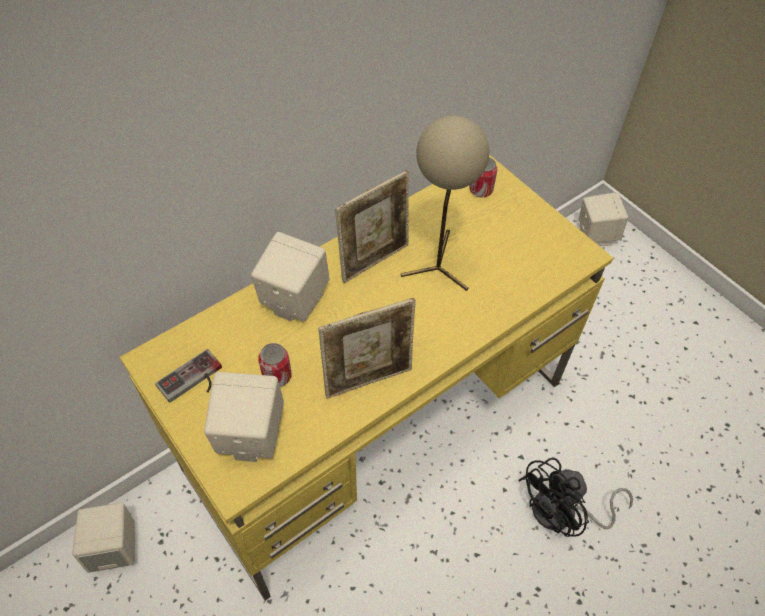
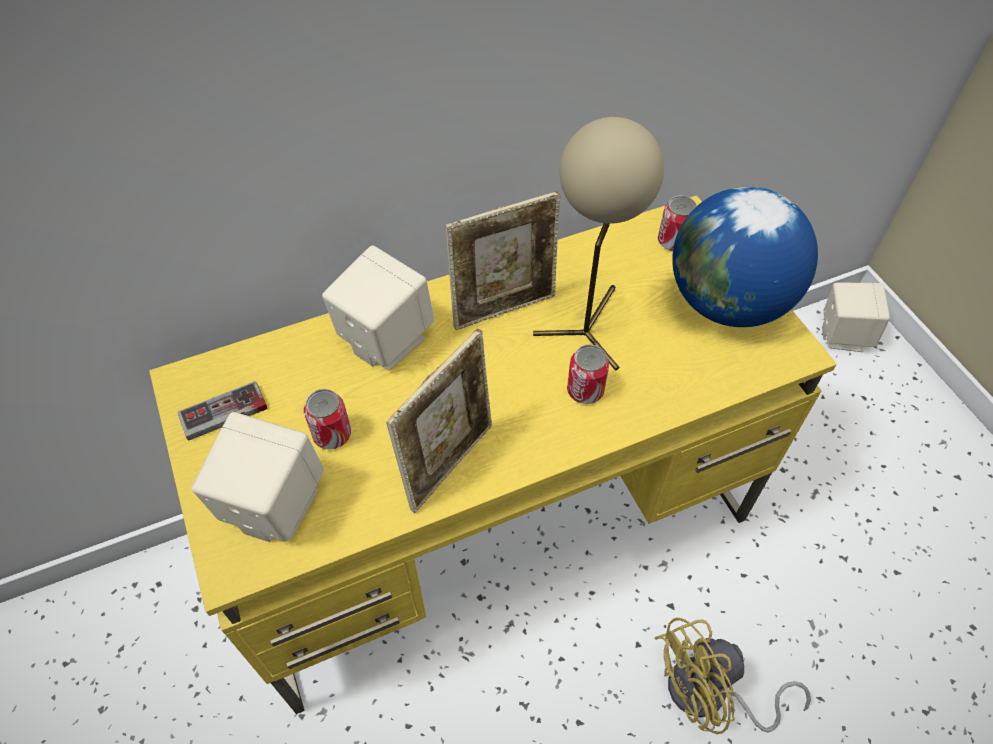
camera: 15 degrees right, 0 degrees up
(115, 547) = (142, 603): beige speaker -> none
(368, 379) = (449, 463): picture frame -> picture frame turned 45 degrees counterclockwise
(449, 309) = (585, 390): none -> can
(529, 228) = (727, 302): none -> globe
(563, 513) = (709, 695): black fan -> yellow fan

